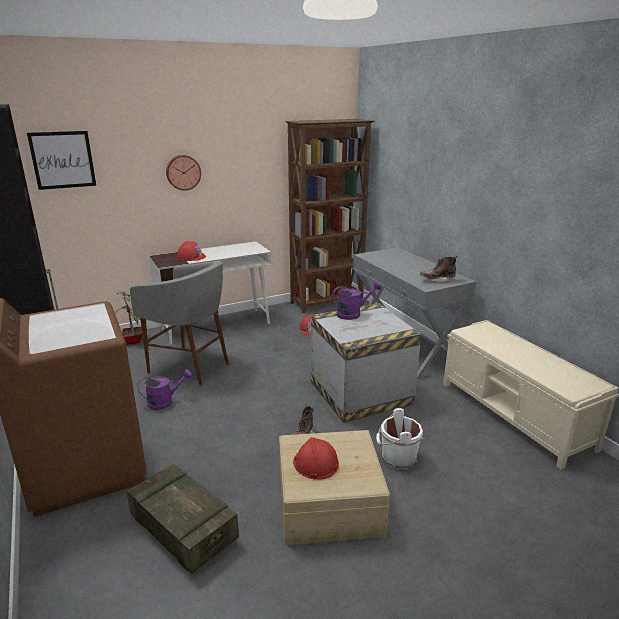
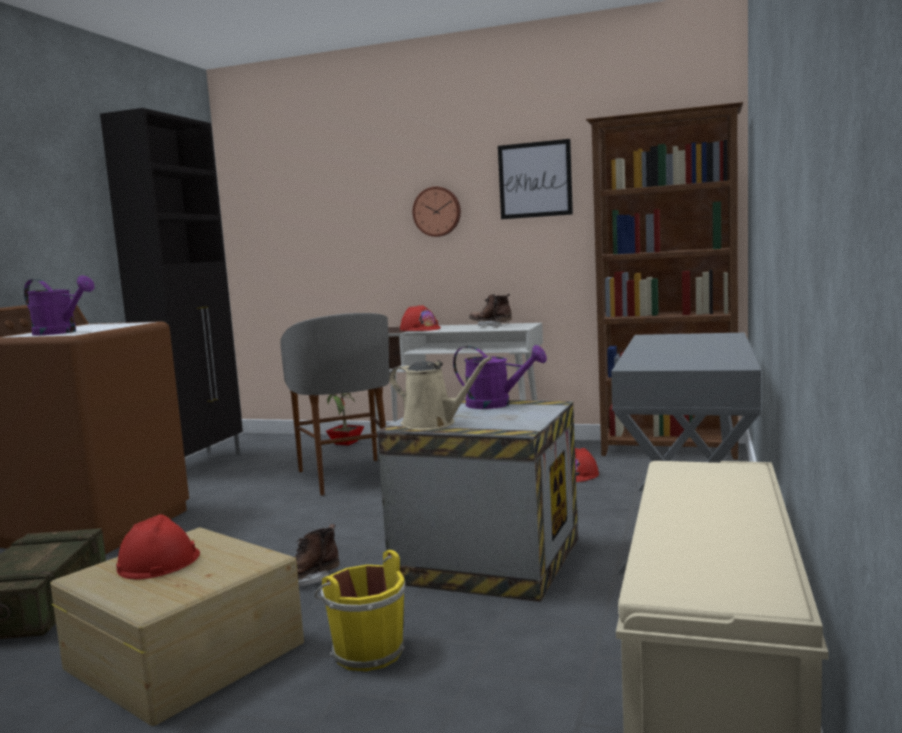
camera: 45 degrees right, 15 degrees down
(62, 160) = (299, 197): picture -> picture (535, 180)
(165, 402) = (259, 499): purple watering can -> purple watering can (61, 332)
(359, 336) = (433, 424): none -> beige watering can
(397, 458) = (365, 652): white bucket -> yellow bucket
(437, 280) = (681, 362): brown boot -> brown boot (490, 326)

